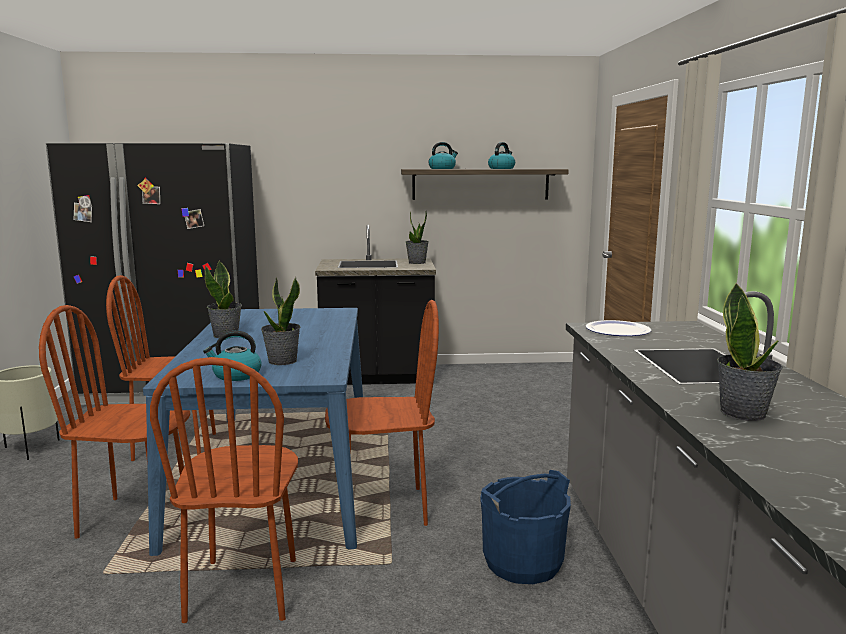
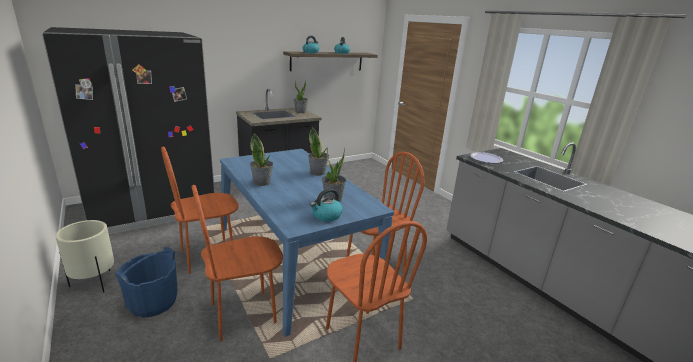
camera: 30 degrees left, 10 degrees up
(523, 563) = (464, 280): blue bucket -> blue bucket (153, 302)
(743, 413) = (610, 205): potted plant -> potted plant (318, 172)

